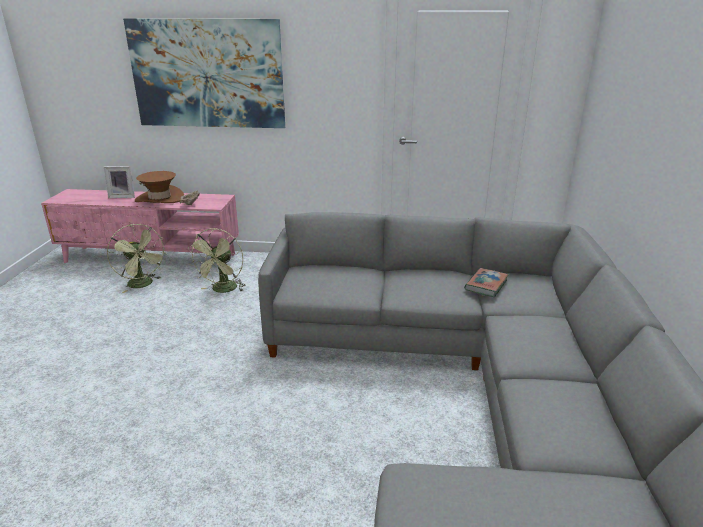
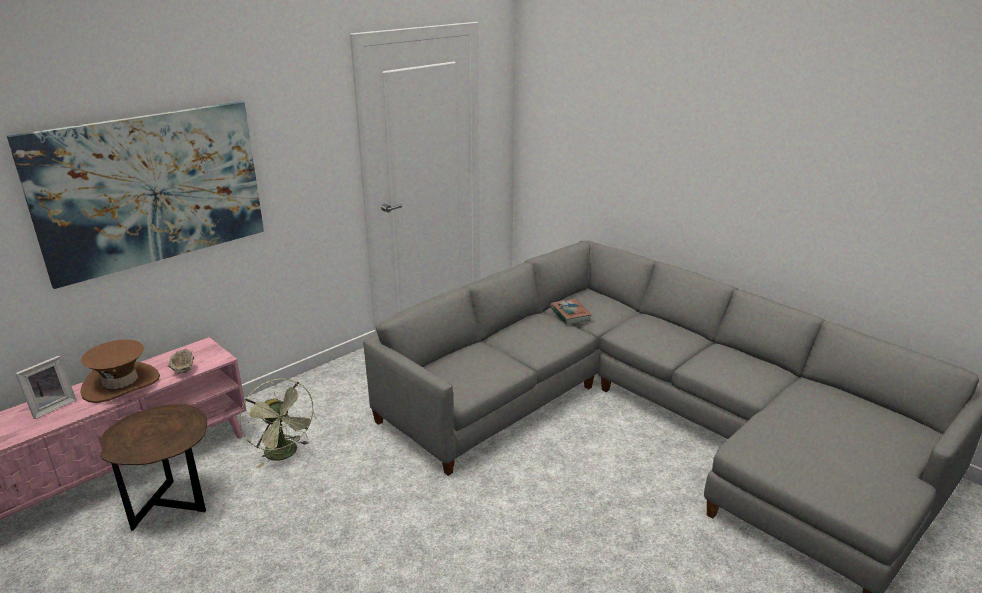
camera: 50 degrees left, 0 degrees up
(143, 285) = (173, 507): green fan -> brown side table

